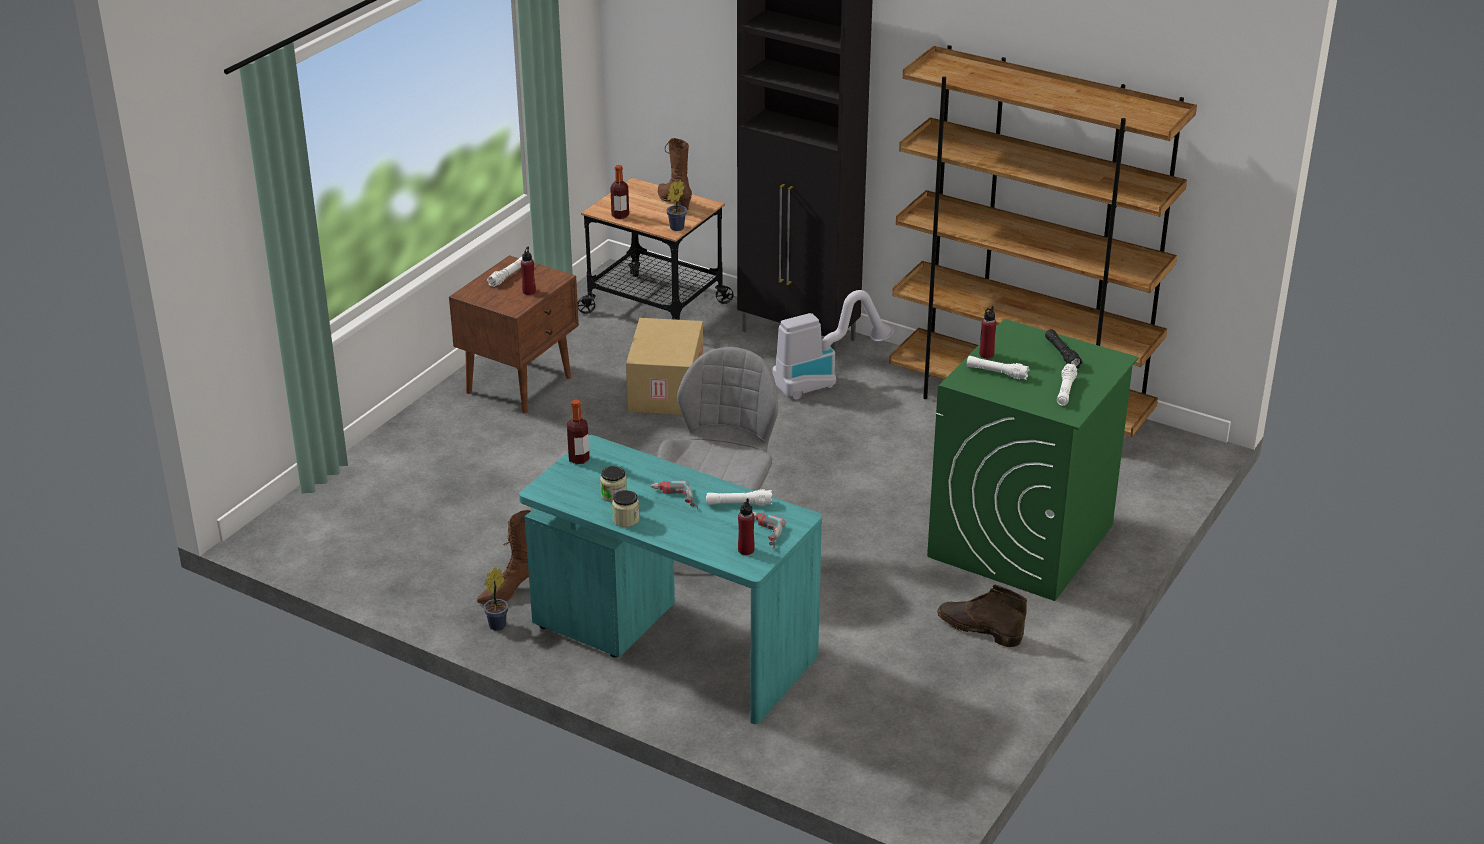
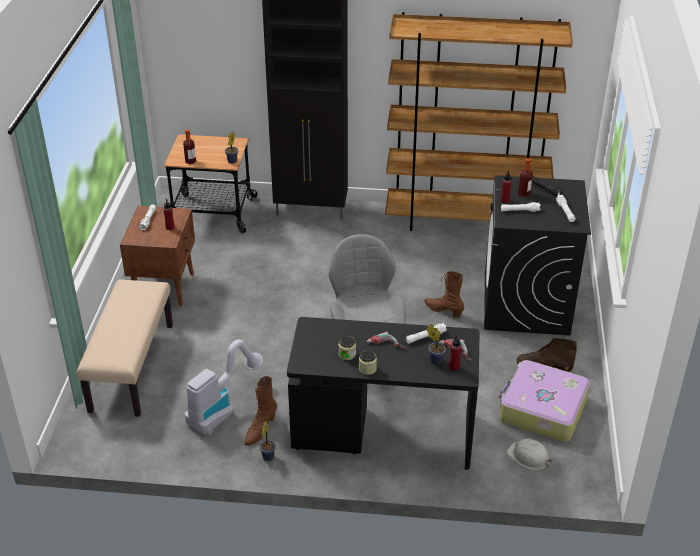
camera: 25 degrees left, 5 degrees up
(406, 469) = (131, 367): none -> beige bench
(579, 459) = (306, 336): bottle -> bottle (524, 194)
(664, 389) = (257, 266): cardboard box -> none
(672, 644) = (382, 433): turquoise desk -> black desk
(674, 202) = (217, 144): brown boot -> brown boot (443, 310)
(726, 534) = (435, 360): none -> potted plant
(824, 379) = (346, 234): vacuum cleaner -> vacuum cleaner (221, 408)
(855, 736) = (528, 457): none -> white hard hat
(926, 684) = (542, 410): none -> suitcase
(1021, 541) = (526, 304): green washing machine -> black washing machine

